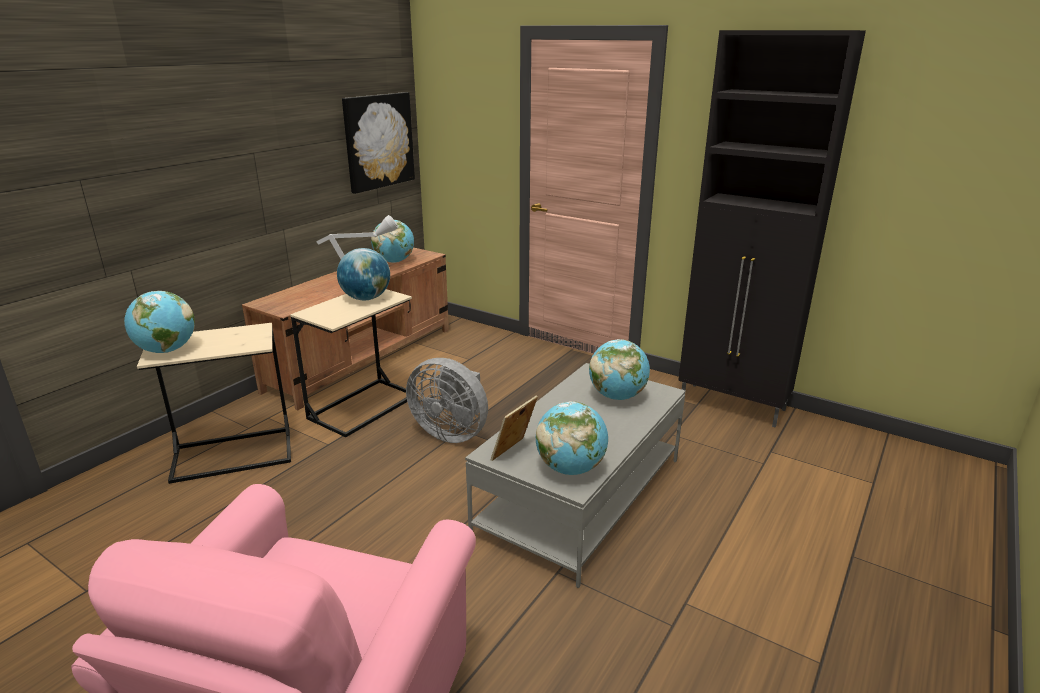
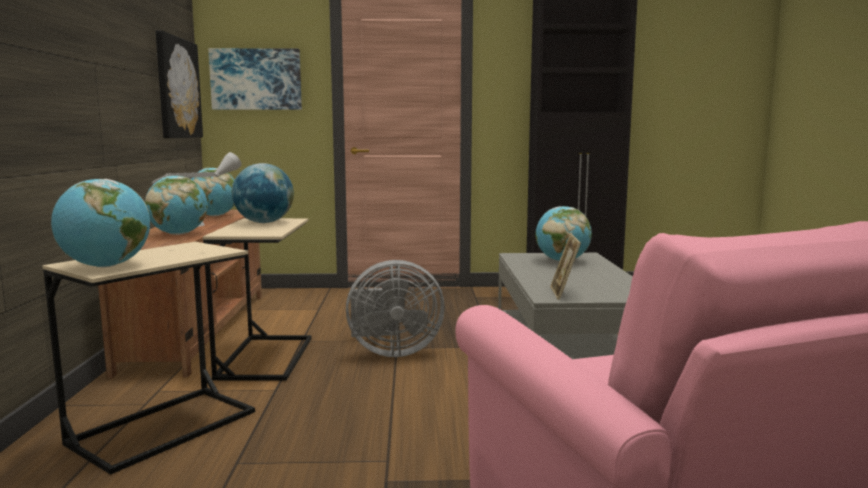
camera: 35 degrees left, 15 degrees down
(459, 126) = (256, 79): none -> picture
(570, 468) = (621, 291): globe -> globe (178, 234)

